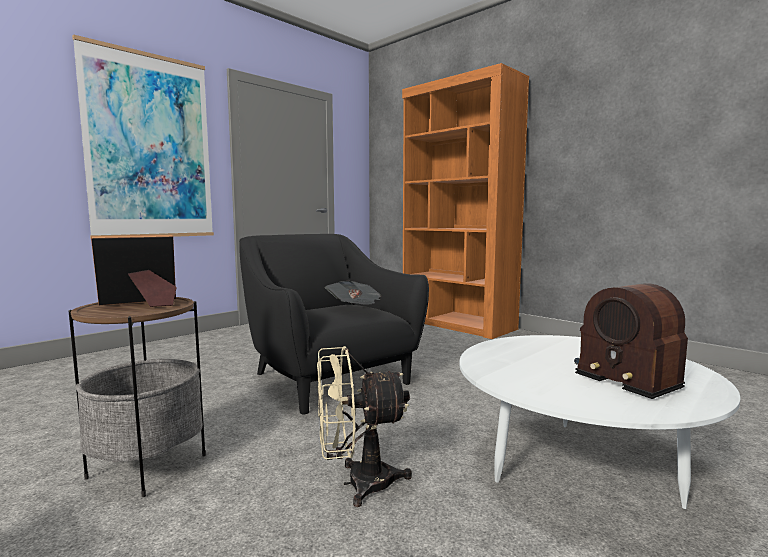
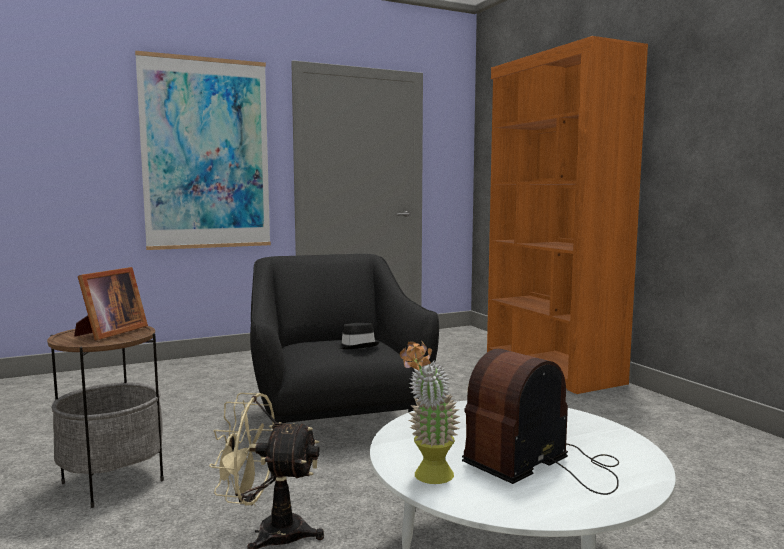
camera: 20 degrees right, 0 degrees up
(142, 304) = (109, 333): picture frame -> picture frame turned 120 degrees clockwise
(355, 309) = (357, 346): newspaper -> black hat
(564, 397) = (428, 479): none -> potted plant
(625, 374) = (544, 465): radio -> radio turned 60 degrees clockwise

